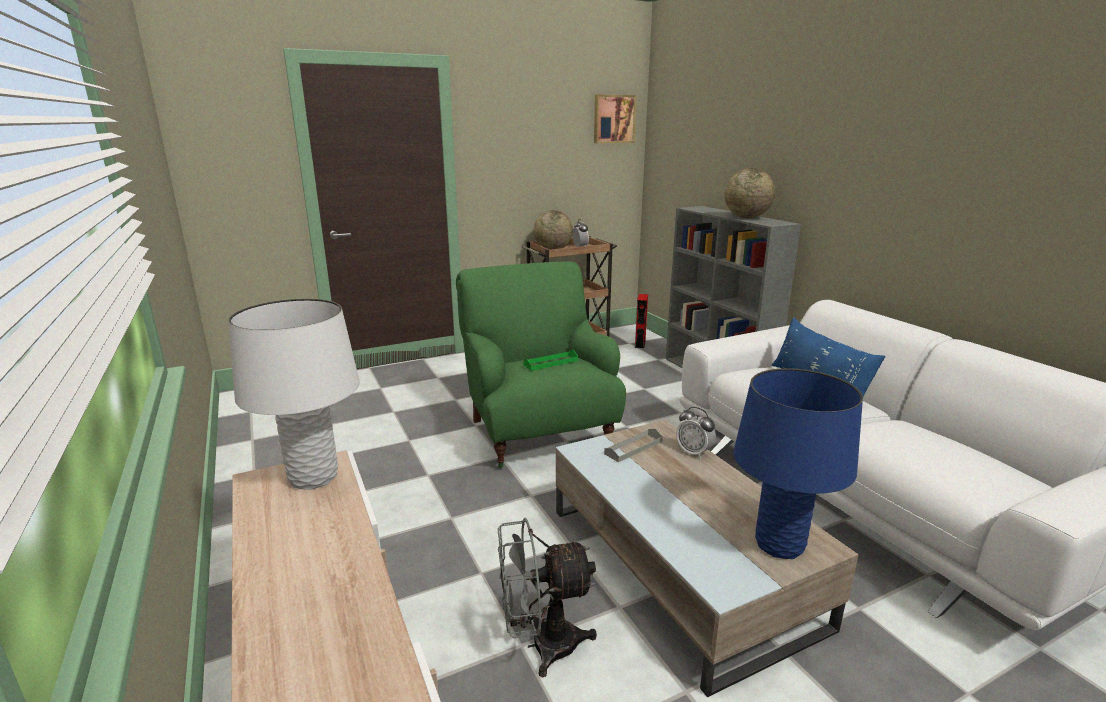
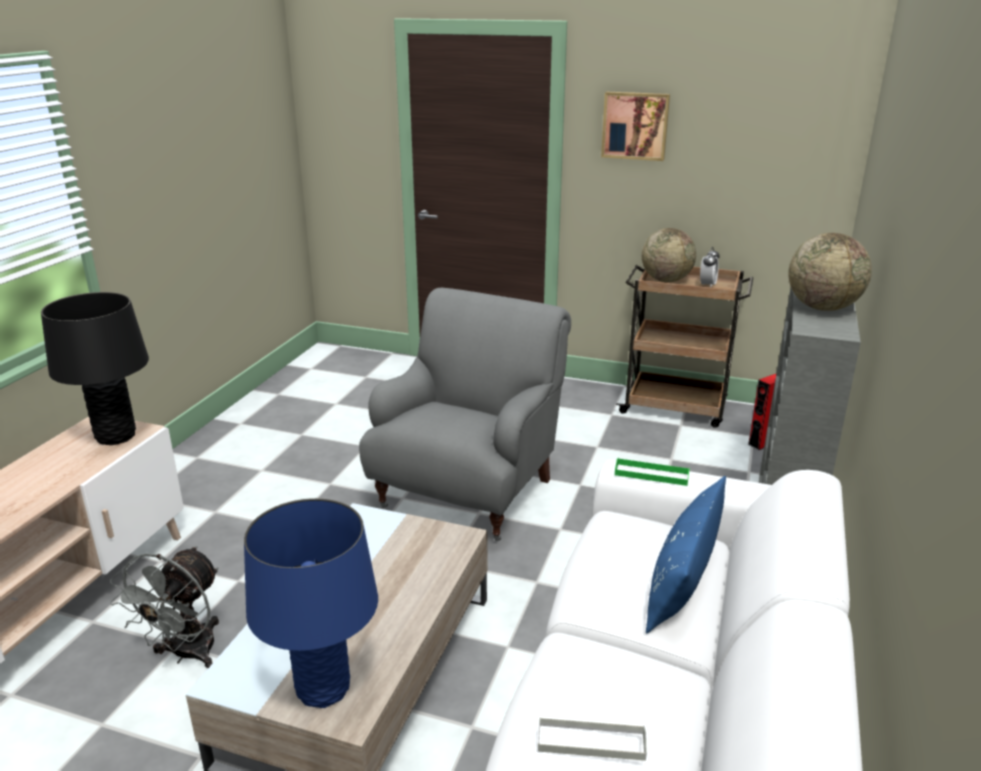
camera: 45 degrees right, 5 degrees up
(313, 478) = (115, 437): white table lamp -> black table lamp
(538, 433) = (469, 492): green armchair -> grey armchair
(541, 645) = (186, 654): grey fan -> grey fan turned 105 degrees counterclockwise
(550, 363) = (450, 418): green tray -> green tray (651, 474)
(613, 119) = (810, 108): picture -> picture (635, 125)
(633, 447) = (403, 539): grey tray -> grey tray (591, 742)
(694, 452) = (439, 574): alarm clock -> none

